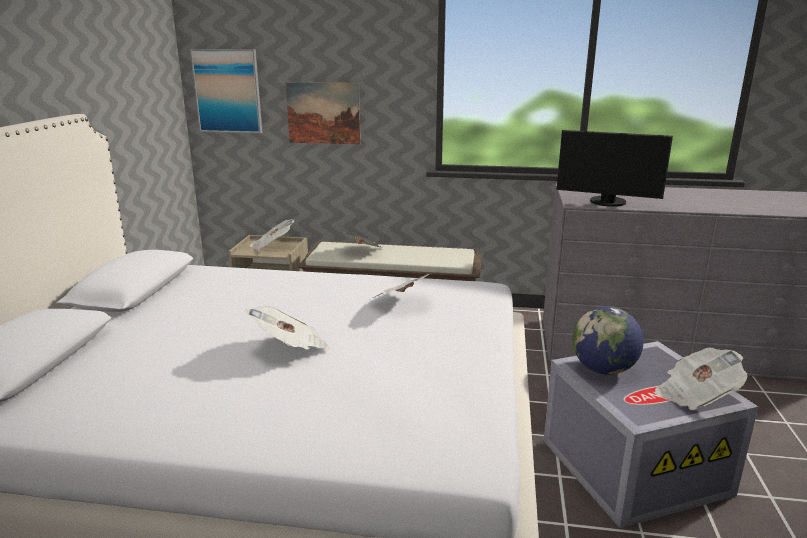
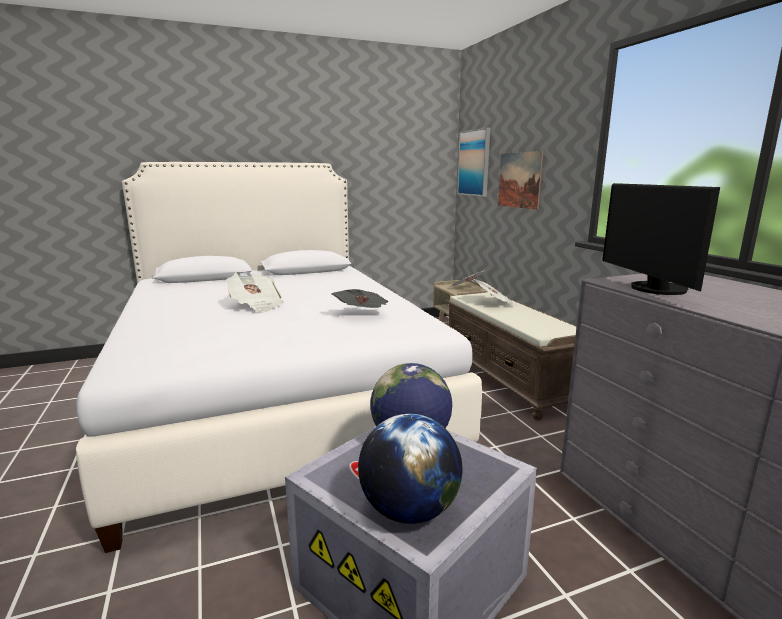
camera: 60 degrees right, 5 degrees down
(695, 395) = (409, 511): newspaper -> globe

